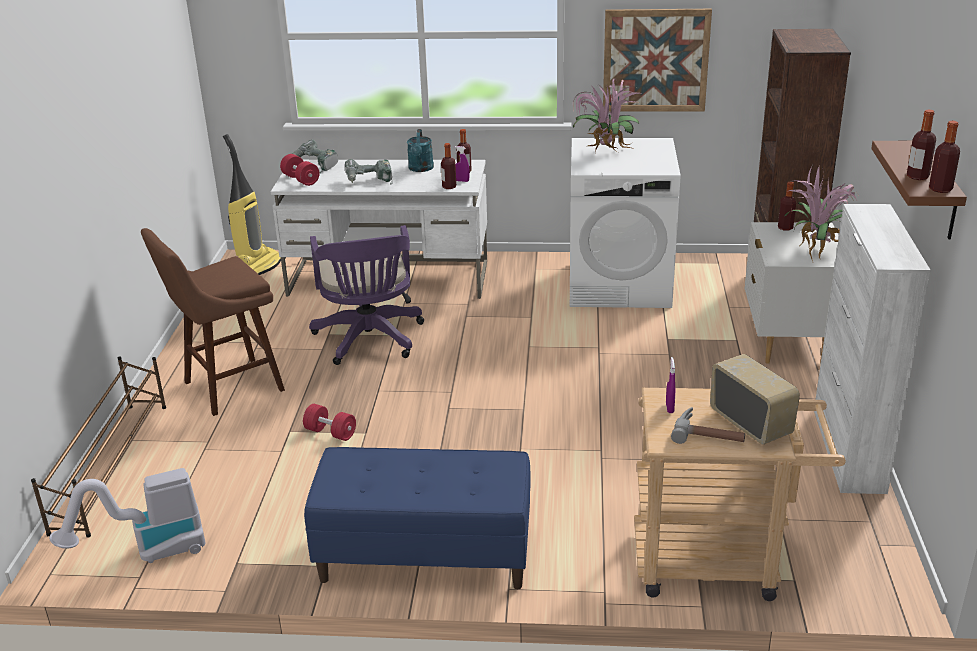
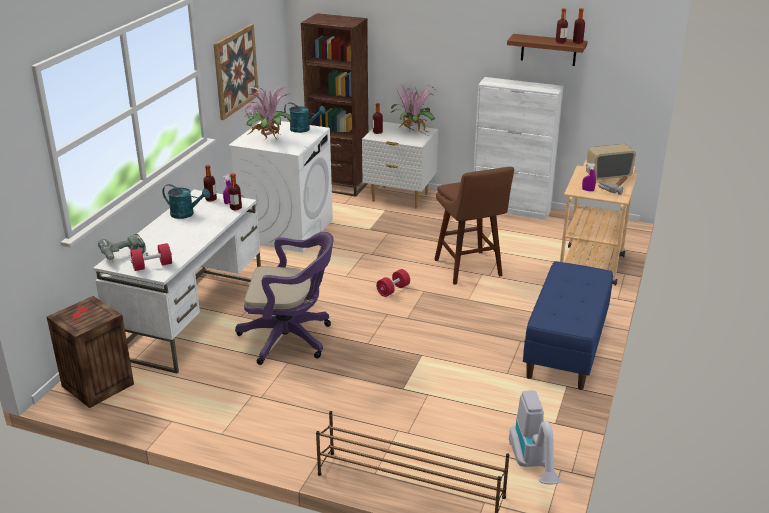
camera: 75 degrees left, 0 degrees up
(227, 388) = (320, 416): brown stool -> brown stool (469, 270)
(258, 265) = (96, 385): vacuum cleaner -> crate
(330, 433) = (414, 370): red dumbbell -> red dumbbell (393, 290)
(369, 182) = (192, 237): power drill -> none
(658, 162) = (303, 129): none -> turquoise watering can

